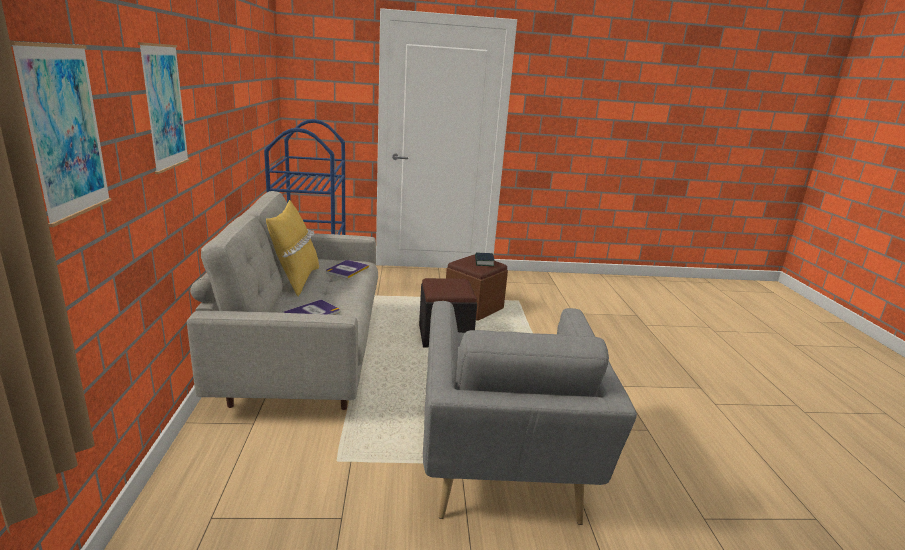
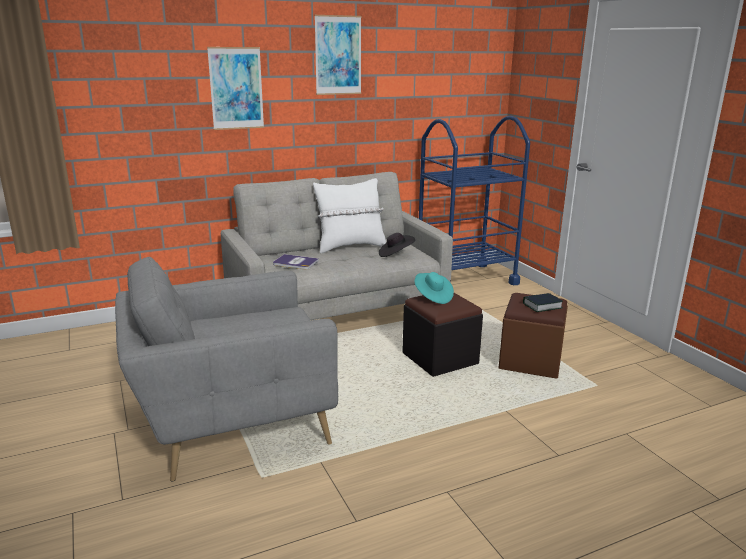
camera: 70 degrees right, 0 degrees up
(65, 132) = (119, 94): picture -> picture (338, 55)
(296, 280) = (350, 246): yellow pillow -> white pillow
(347, 270) = (395, 254): book -> black hat
(438, 286) = (433, 297): none -> turquoise hat

